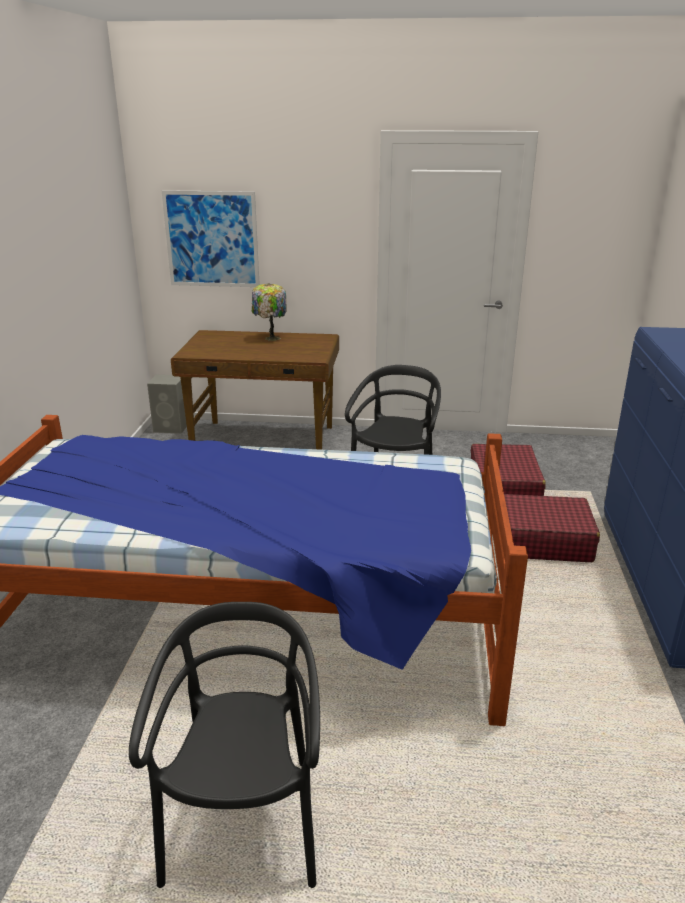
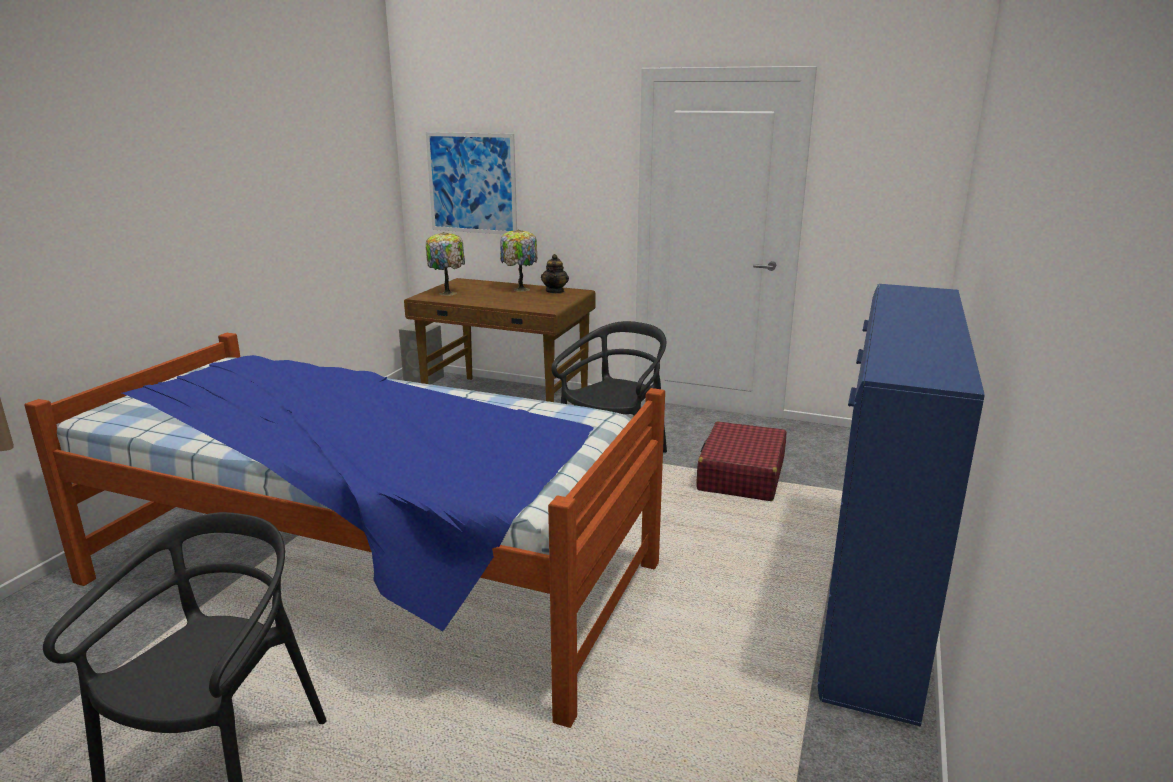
camera: 15 degrees right, 5 degrees down
(207, 348) = (448, 293): none -> table lamp
(305, 338) = (555, 291): none -> teapot
(540, 541) = (748, 536): red suitcase -> none

